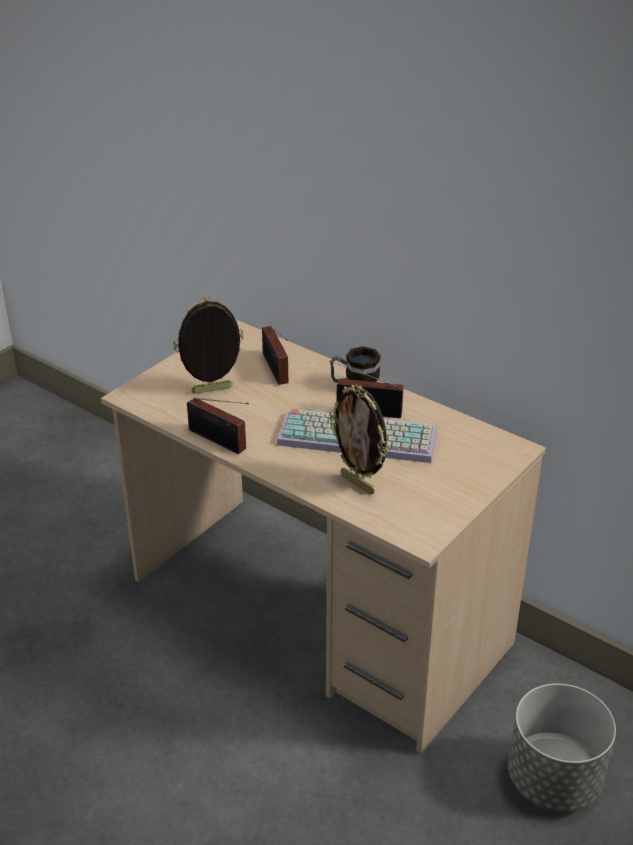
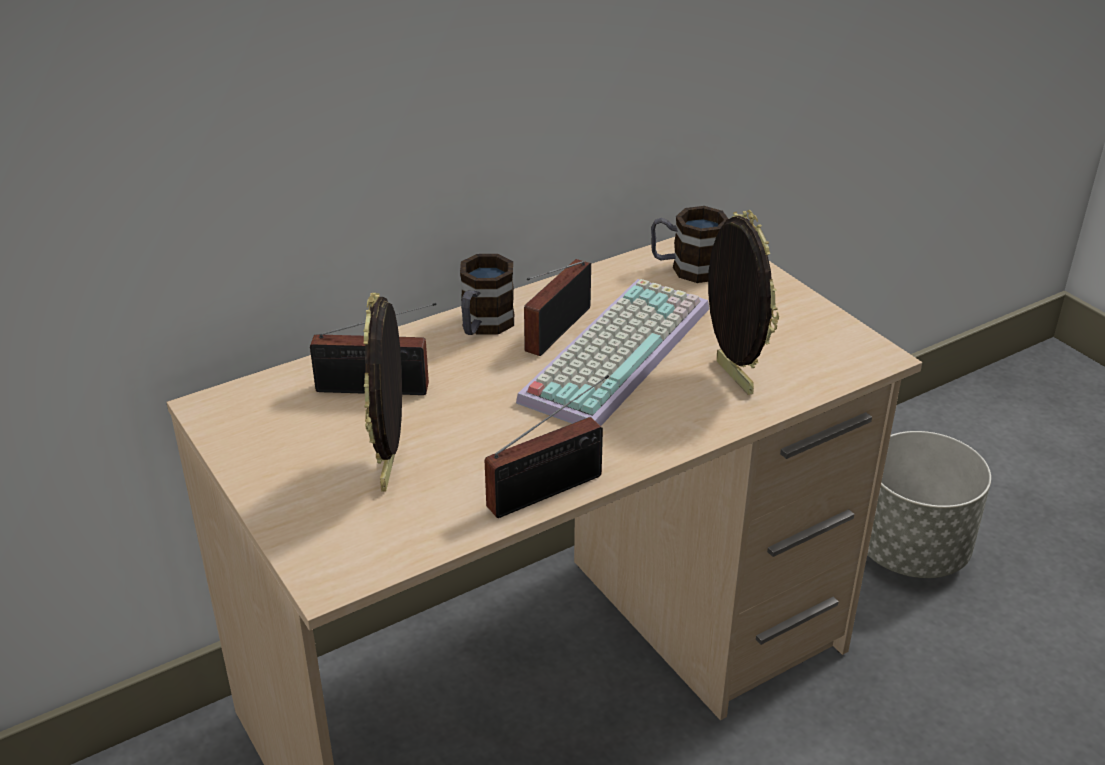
camera: 70 degrees left, 0 degrees up
(358, 483) = (731, 377): picture frame -> picture frame turned 90 degrees counterclockwise
(474, 446) = (686, 268): none -> mug

